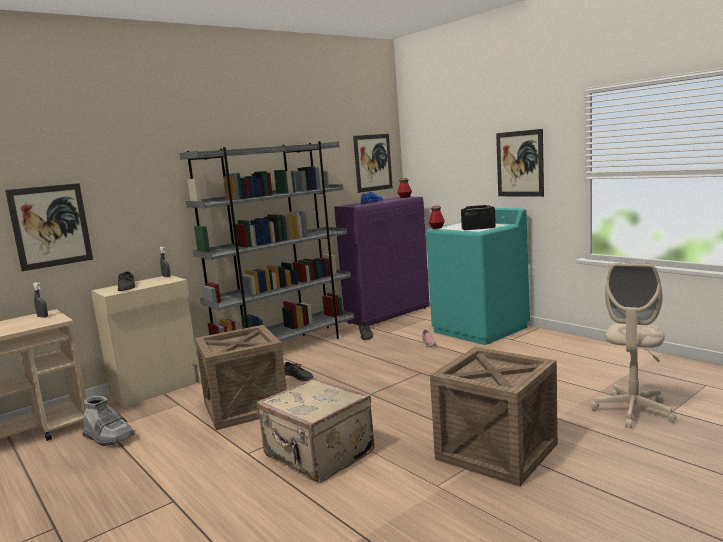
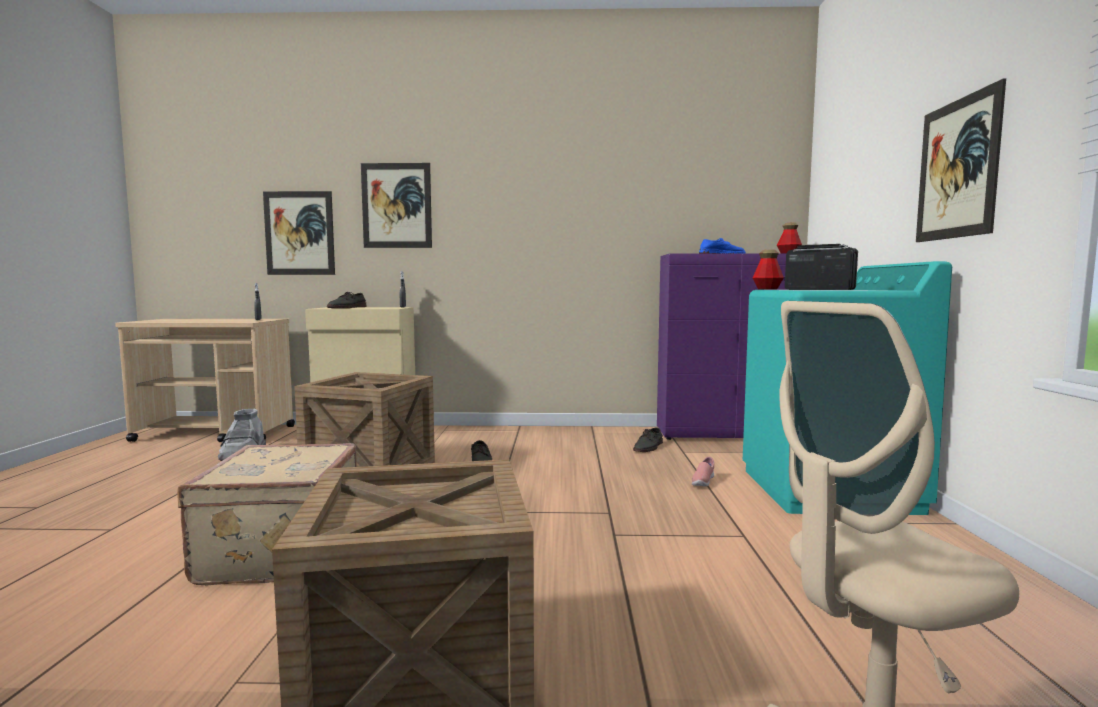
camera: 40 degrees right, 5 degrees down
(286, 347) = (542, 433): grey bookcase -> none
(373, 162) = (747, 199): picture -> picture (396, 205)

